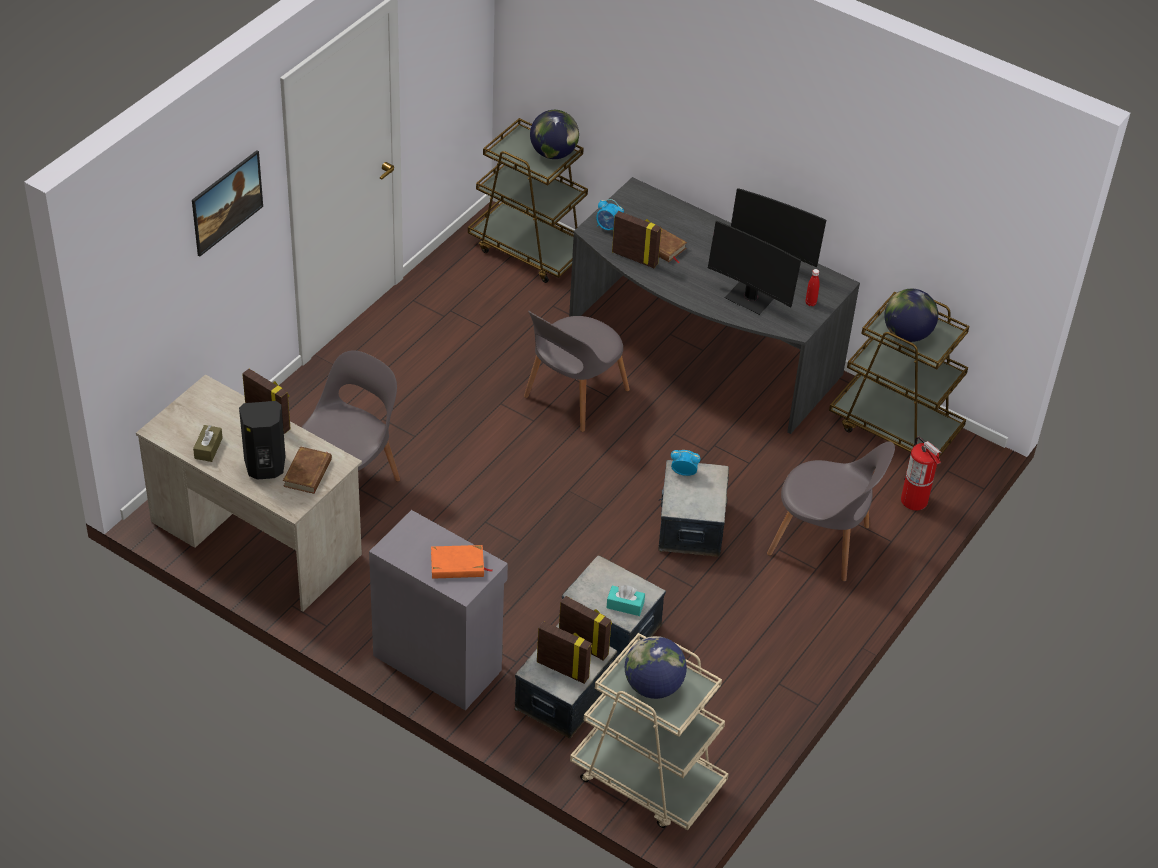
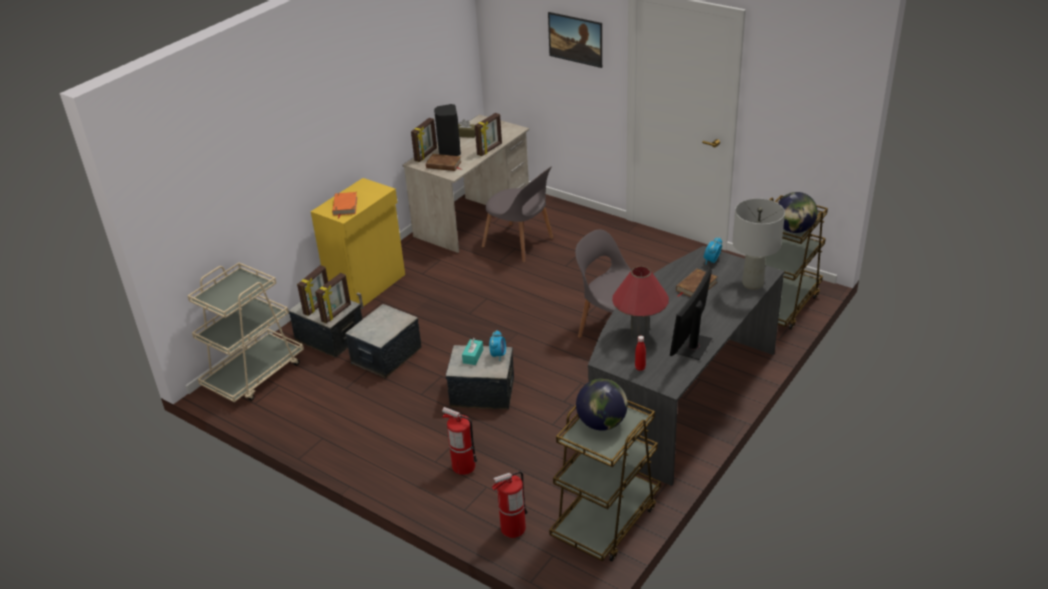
camera: 95 degrees right, 10 degrees down
(438, 661) = (368, 286): grey cabinet -> yellow cabinet
(625, 605) = (368, 329): turquoise tissue box -> turquoise tissue box (473, 356)
(635, 258) = (677, 274): picture frame -> picture frame (426, 155)
(653, 686) = (233, 289): globe -> none
(657, 203) = (752, 284): none -> grey table lamp
(750, 298) = (639, 334): monitor -> red table lamp
(823, 543) = (463, 466): grey chair -> fire extinguisher

